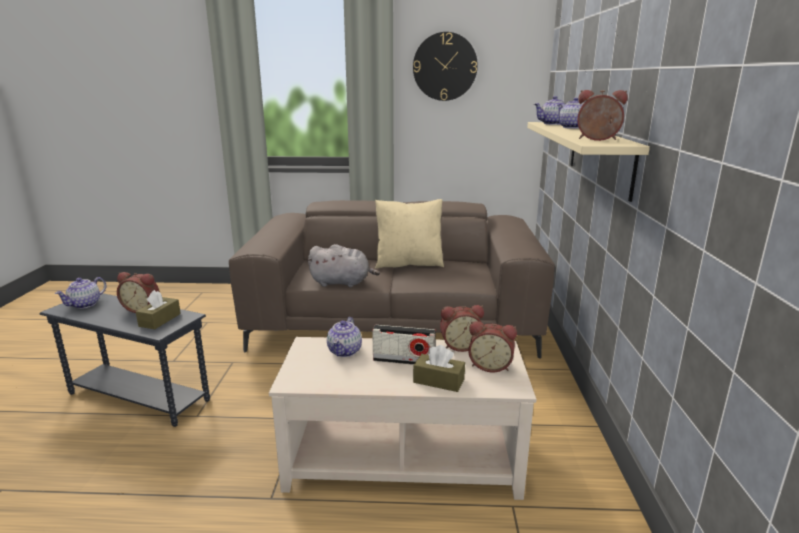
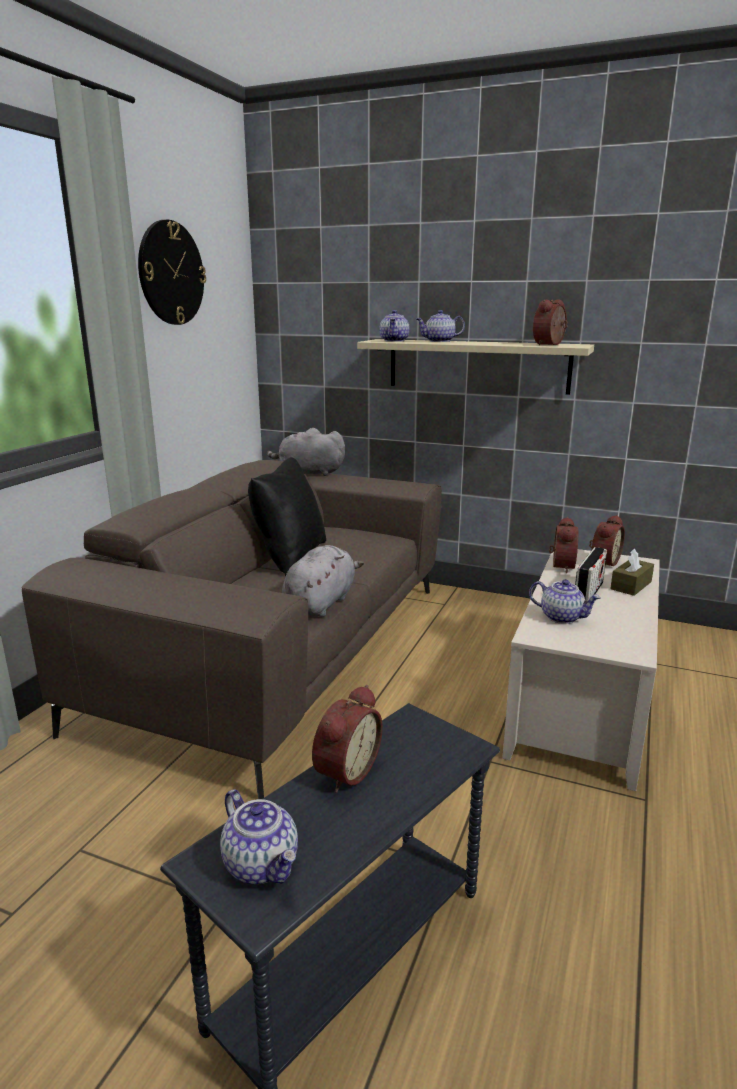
camera: 70 degrees left, 0 degrees up
(160, 320) = (414, 748): brown tissue box -> none
(409, 263) = (290, 557): beige pillow -> black pillow
(508, 223) = (308, 473): none -> grey plush toy

